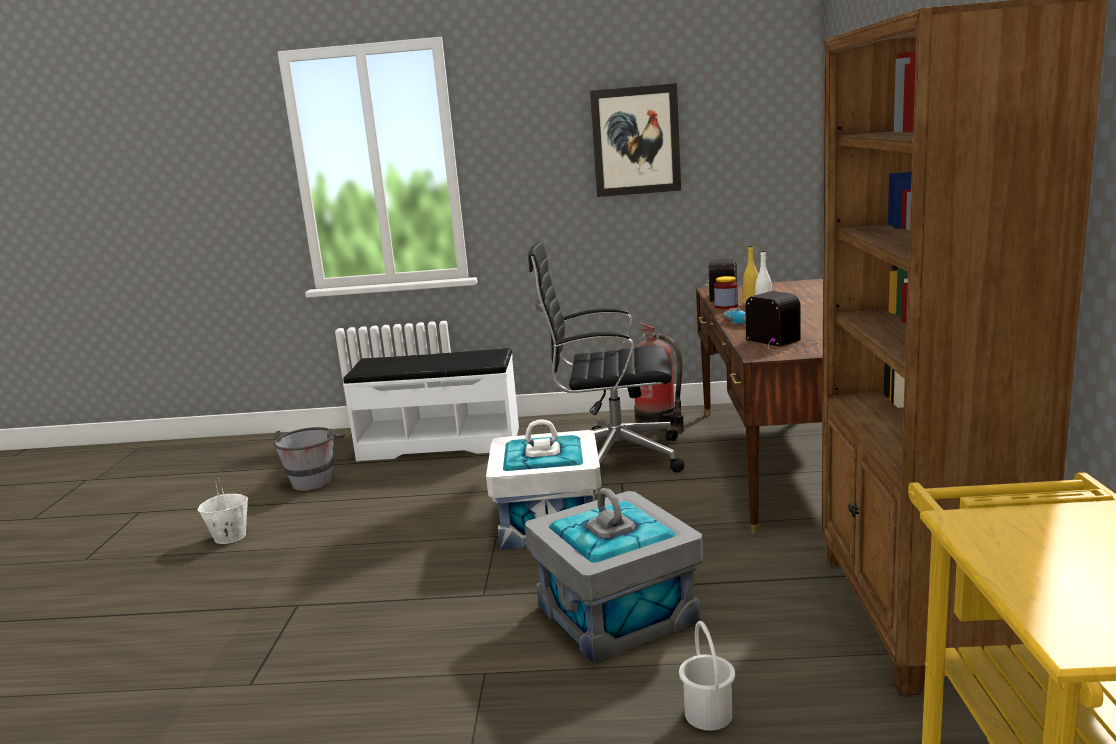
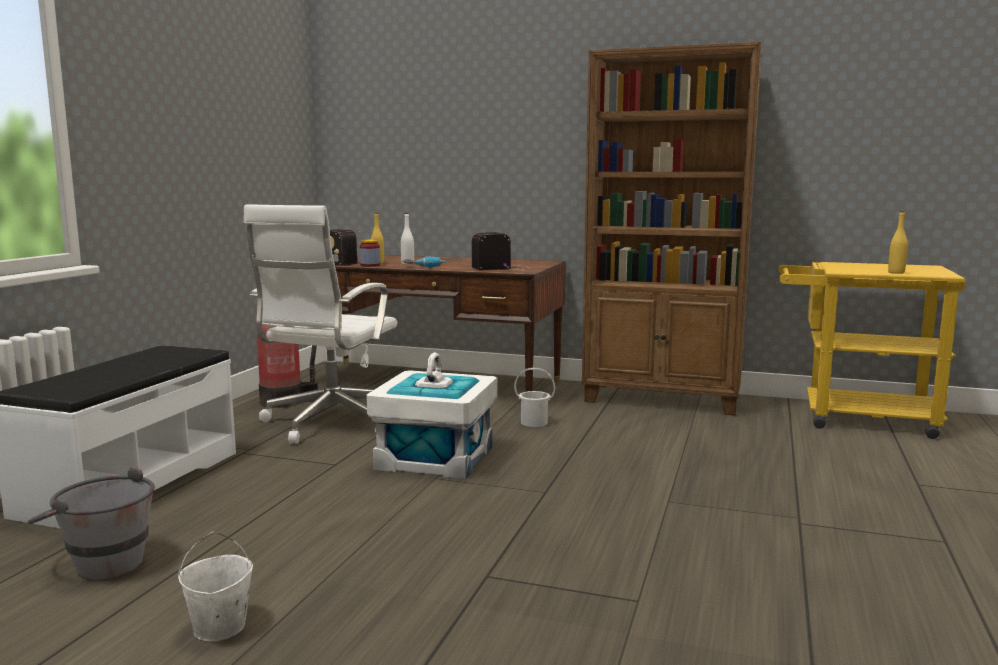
camera: 75 degrees left, 5 degrees down
(612, 458) = (329, 423): black office chair -> white office chair
(617, 614) = (612, 455): grey storage box -> none
(636, 141) = (218, 116): picture -> none
(709, 714) = (740, 451): white bucket -> white bucket (534, 422)
(1019, 579) = (896, 272): none -> yellow bottle

